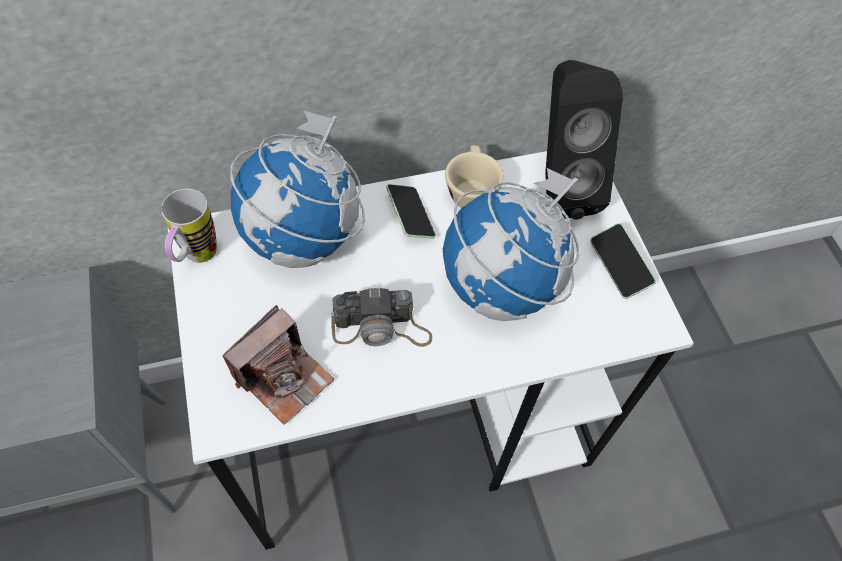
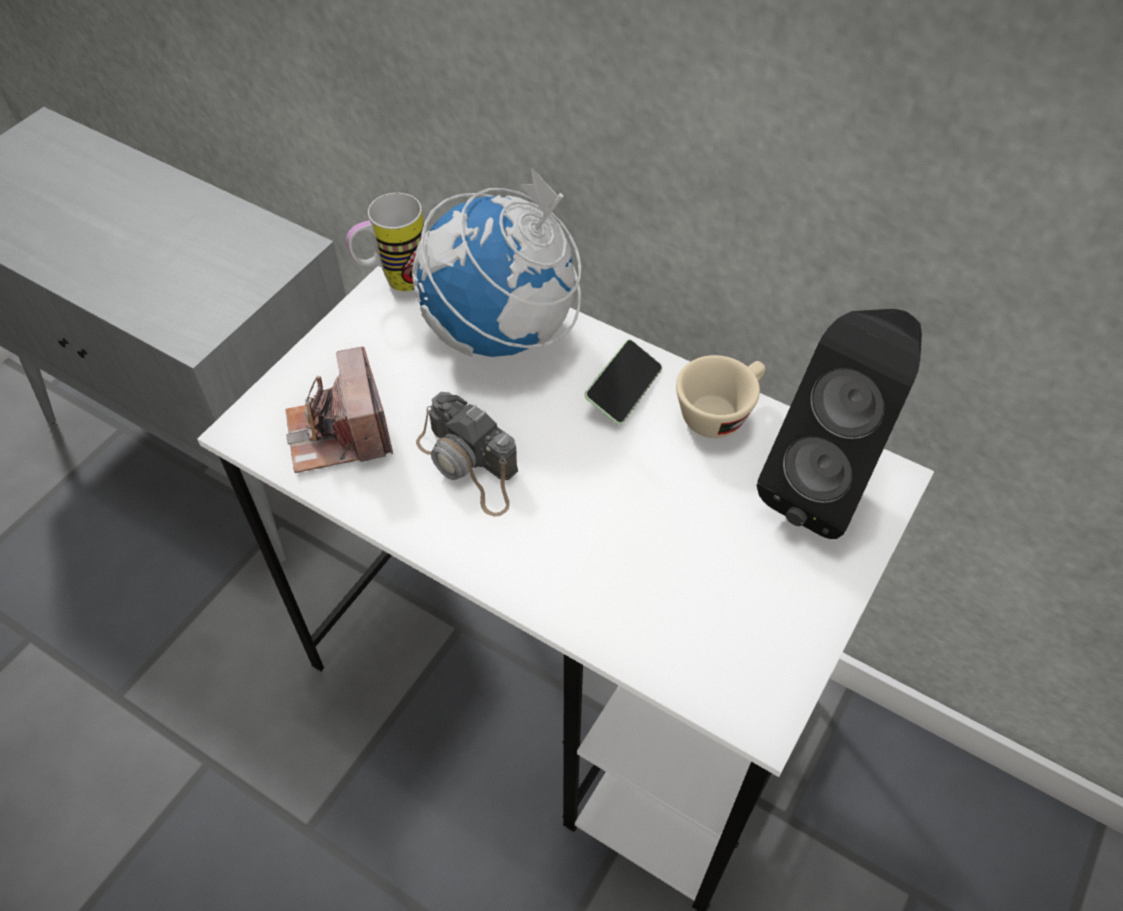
camera: 50 degrees right, 5 degrees down
(283, 377) = (339, 434): camera -> camera turned 75 degrees clockwise
(502, 287) = (633, 527): globe -> none
(619, 266) = (793, 617): phone -> none

